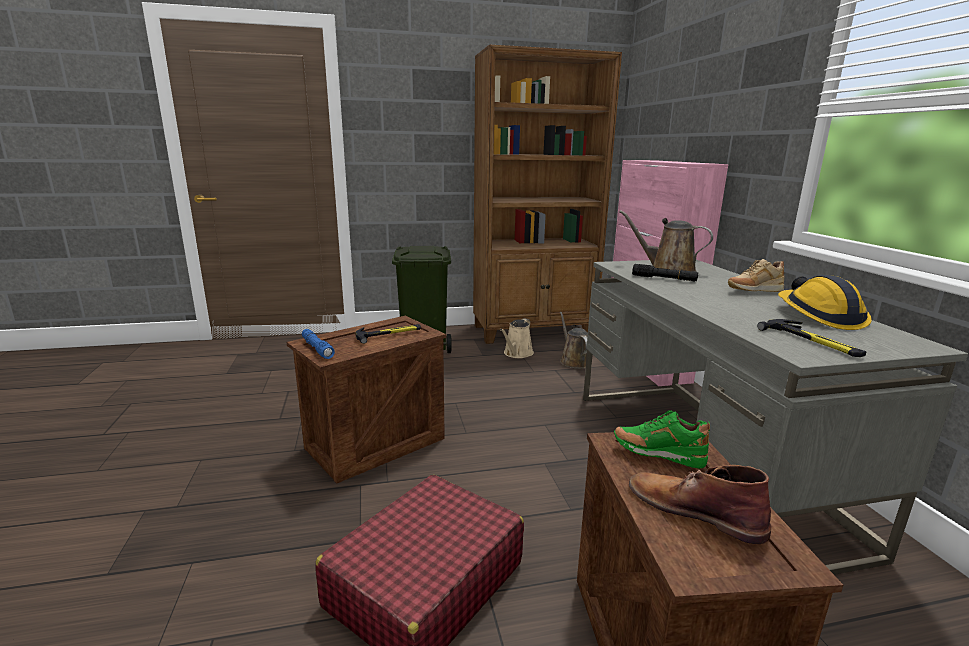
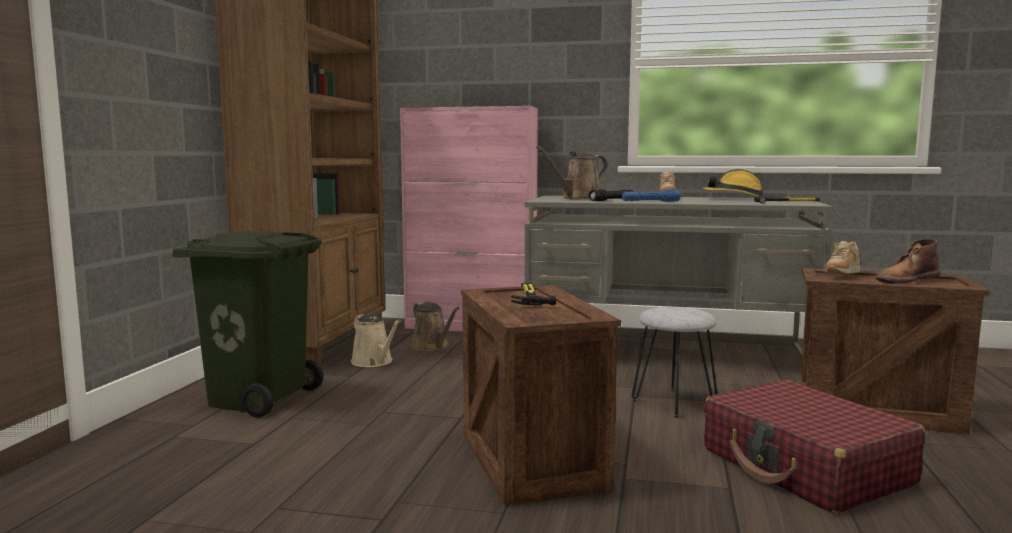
camera: 65 degrees left, 10 degrees down
(317, 348) = (553, 318): blue flashlight -> blue flashlight (650, 201)
(543, 486) = (673, 403): none -> grey stool
(573, 361) = (432, 347): brown watering can -> brown watering can turned 135 degrees counterclockwise
(658, 455) = (840, 275): green shoe -> beige shoe

